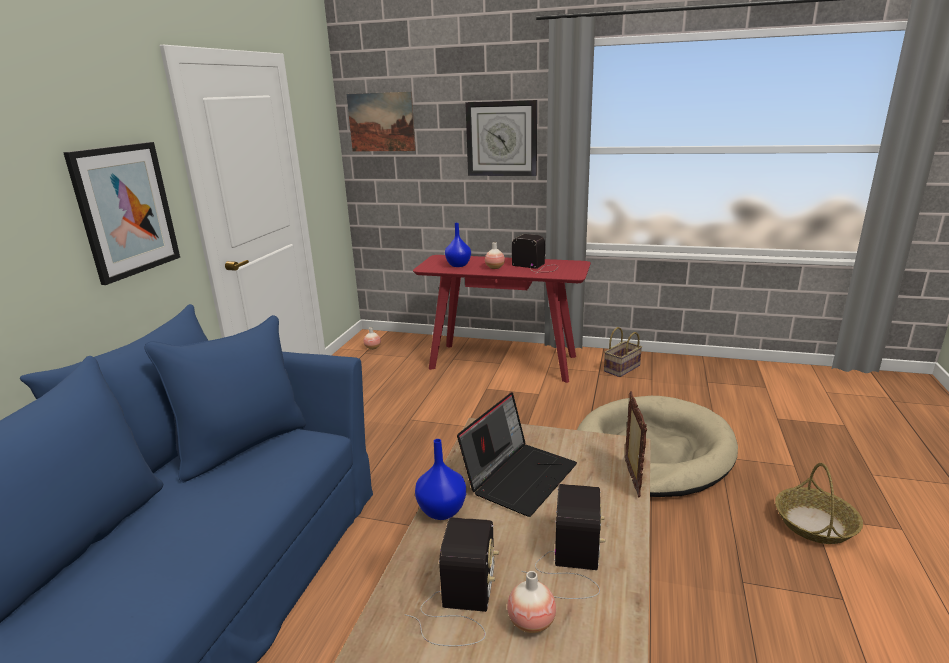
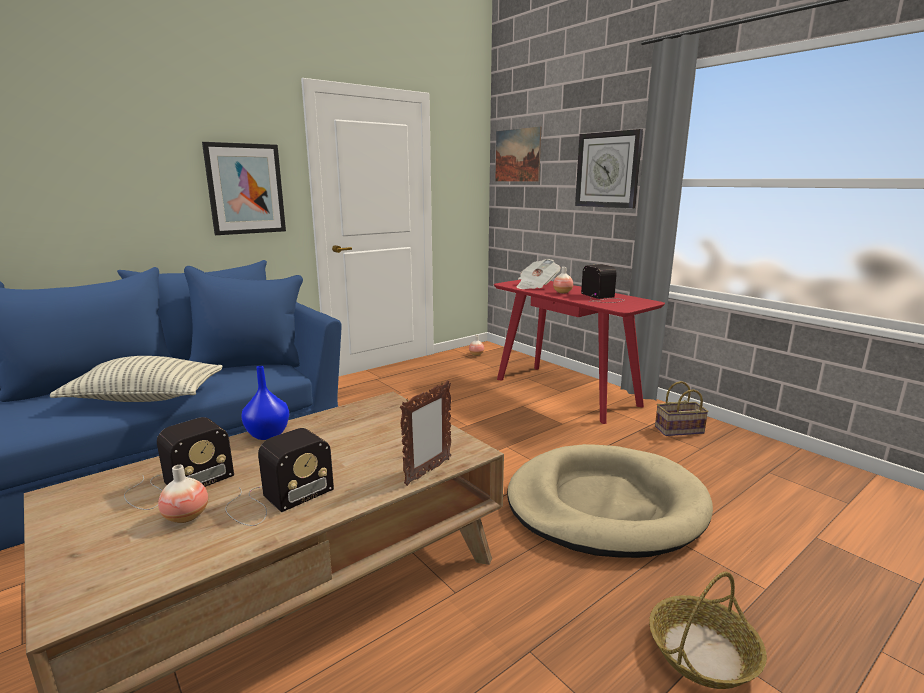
camera: 35 degrees right, 5 degrees down
(204, 539) = (146, 398): none -> pillow
(458, 265) = (536, 286): blue vase -> newspaper
(519, 476) = (352, 436): laptop -> none

